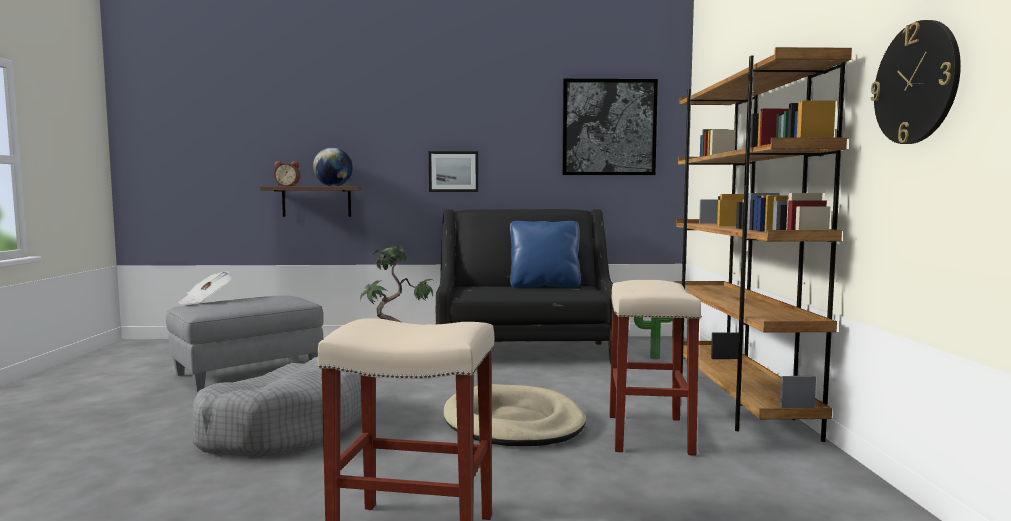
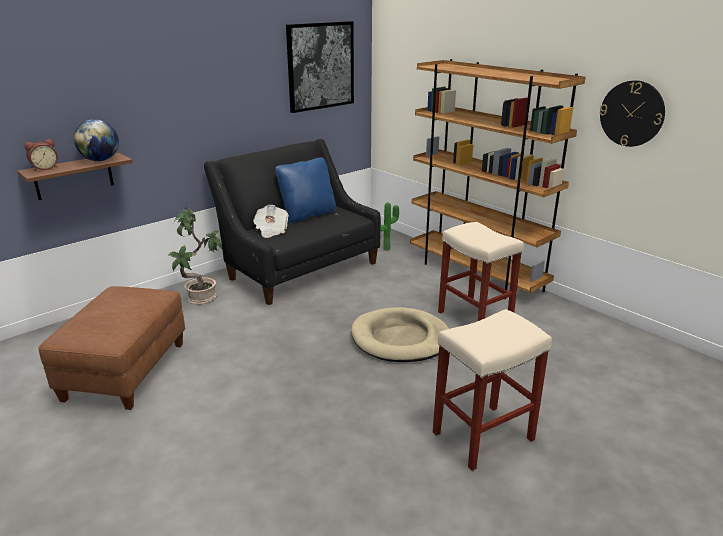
camera: 40 degrees left, 20 degrees up
(205, 301) = (69, 324): newspaper -> newspaper (271, 230)
(249, 372) = (125, 371): grey ottoman -> brown ottoman
(287, 427) = (276, 406): grey dog bed -> none
(453, 171) = (204, 123): picture -> none

